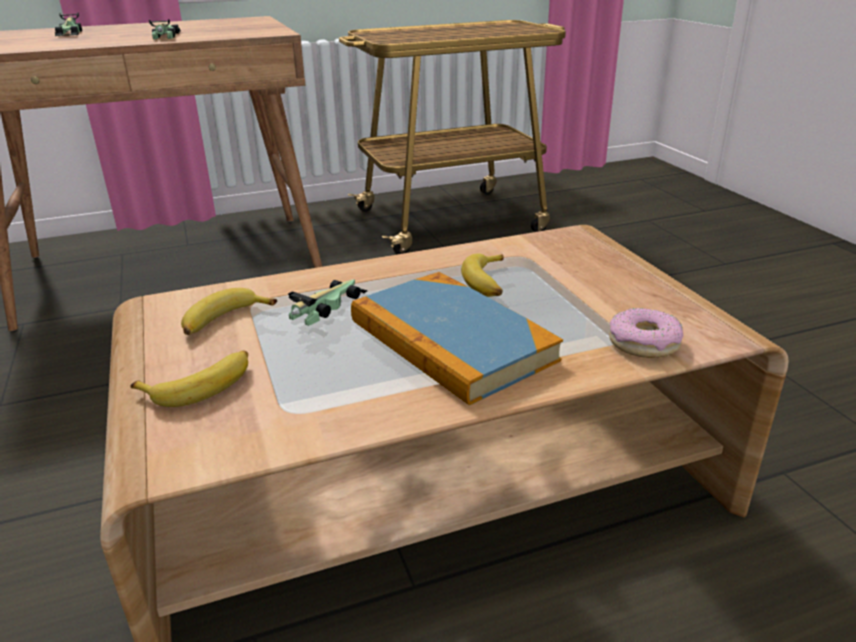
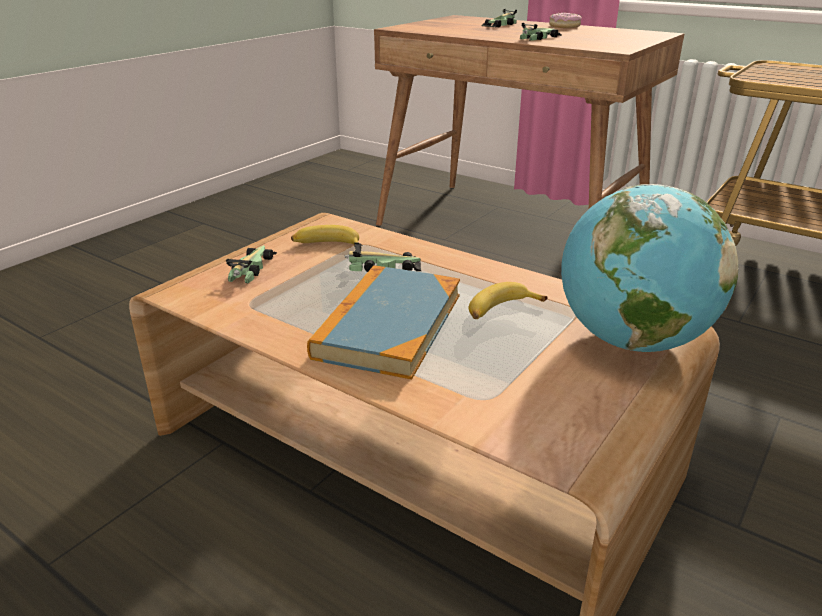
camera: 55 degrees right, 0 degrees up
(201, 385) = (251, 268): banana -> toy car
(591, 255) = (631, 341): none -> globe
(644, 343) = (490, 412): donut -> donut (564, 26)

